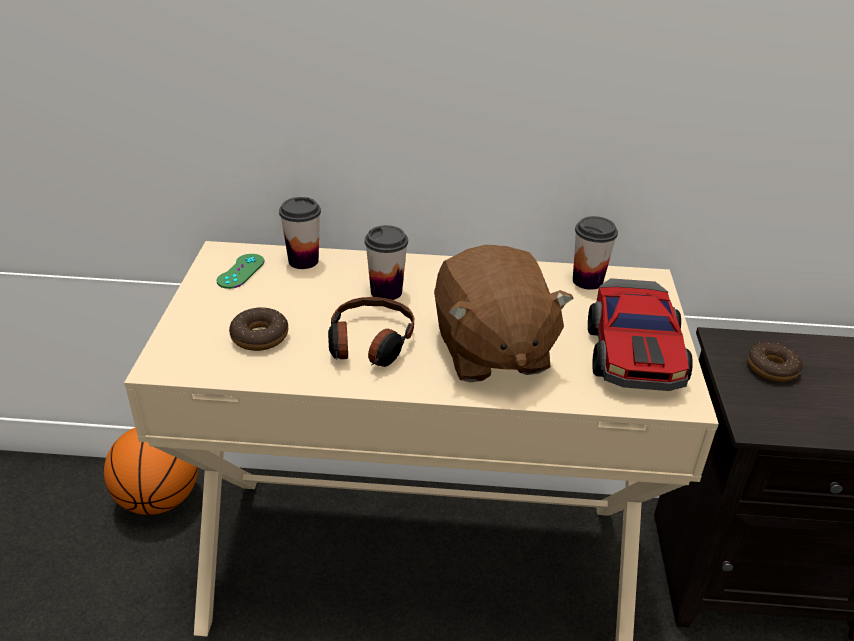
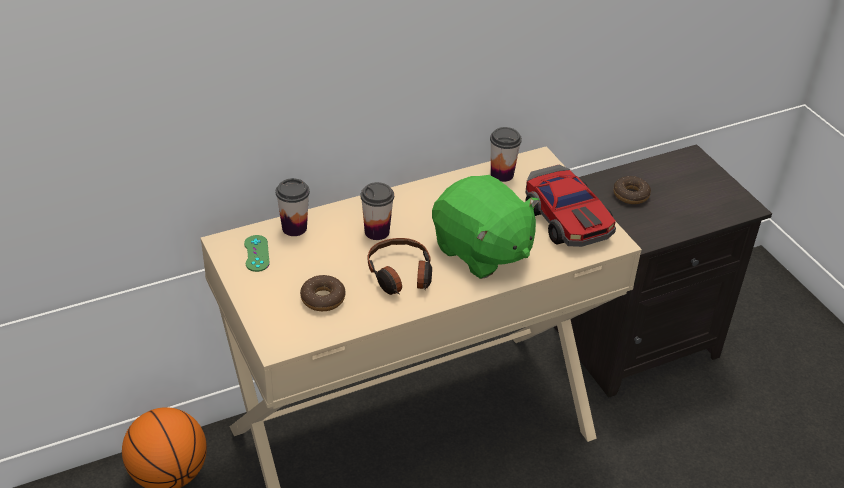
camera: 30 degrees left, 5 degrees up
(490, 351) = (481, 251): brown plush toy -> green plush toy

